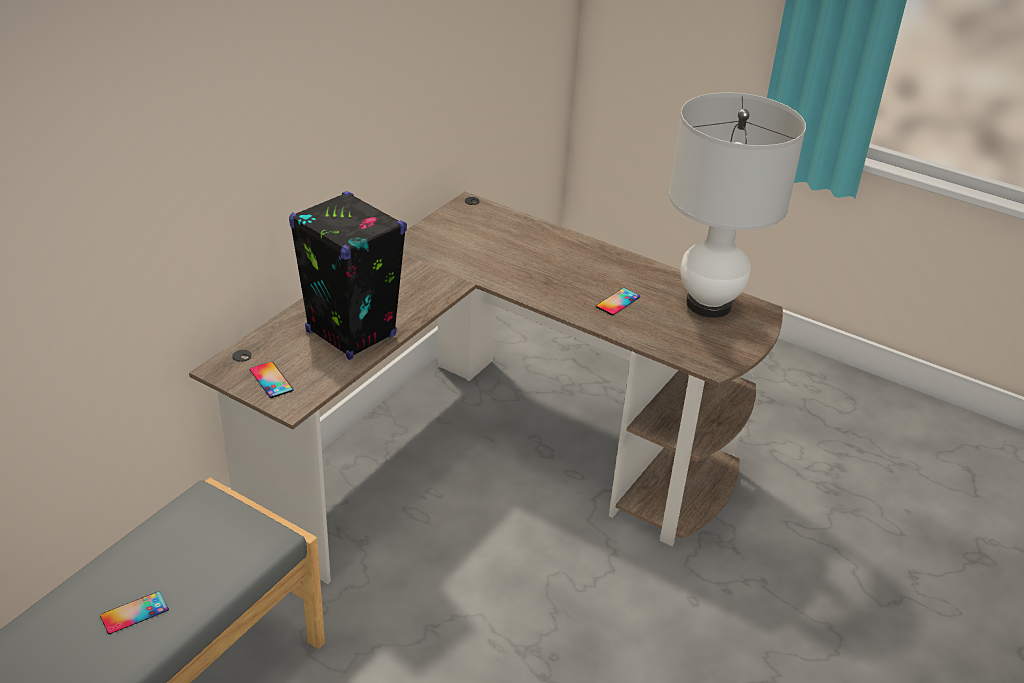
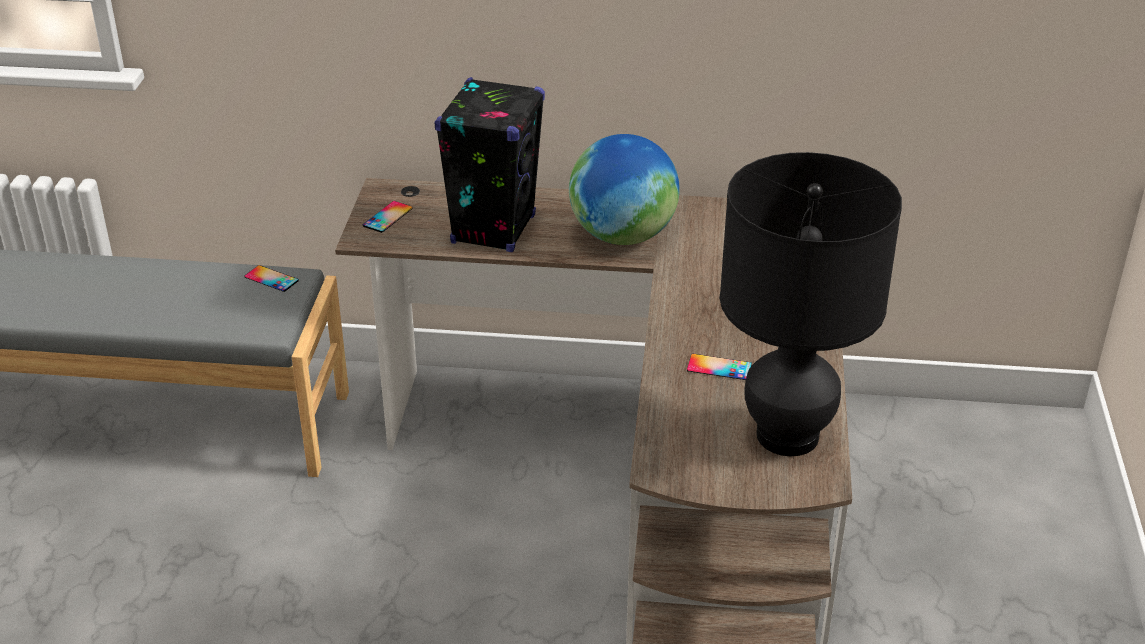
camera: 65 degrees right, 0 degrees up
(134, 613) = (150, 301): phone -> phone (271, 279)
(422, 281) = (623, 236): none -> globe
(708, 304) = (788, 436): white table lamp -> black table lamp

